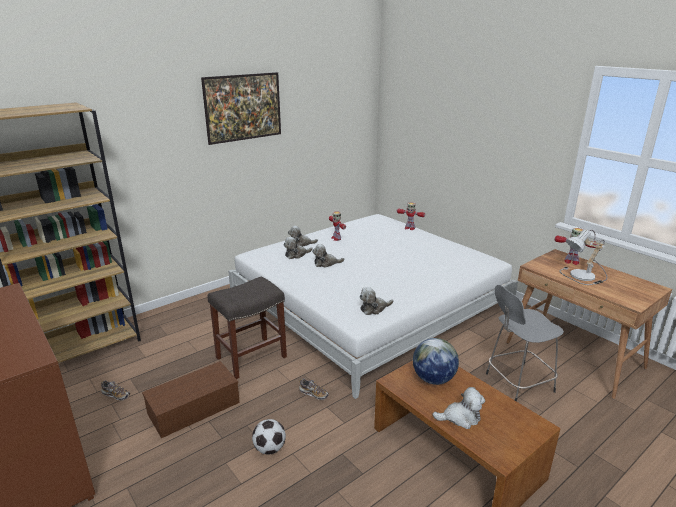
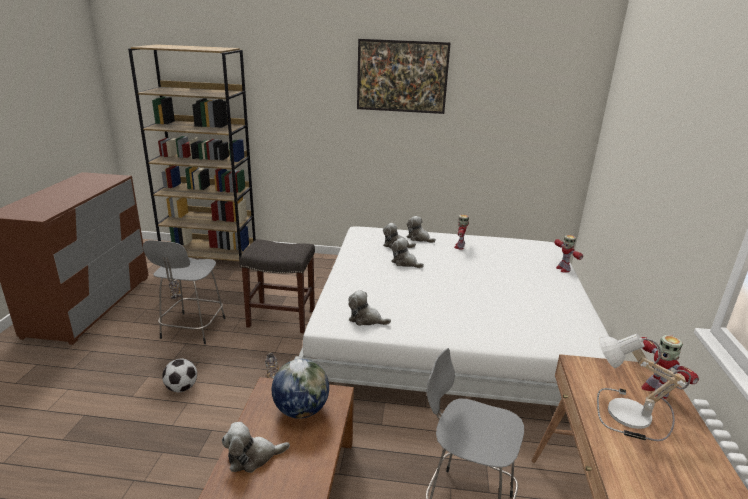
camera: 45 degrees right, 0 degrees up
(193, 409) = (192, 329): brown storage box -> grey stool
(460, 417) = (253, 457): plush toy -> plush toy turned 120 degrees clockwise

